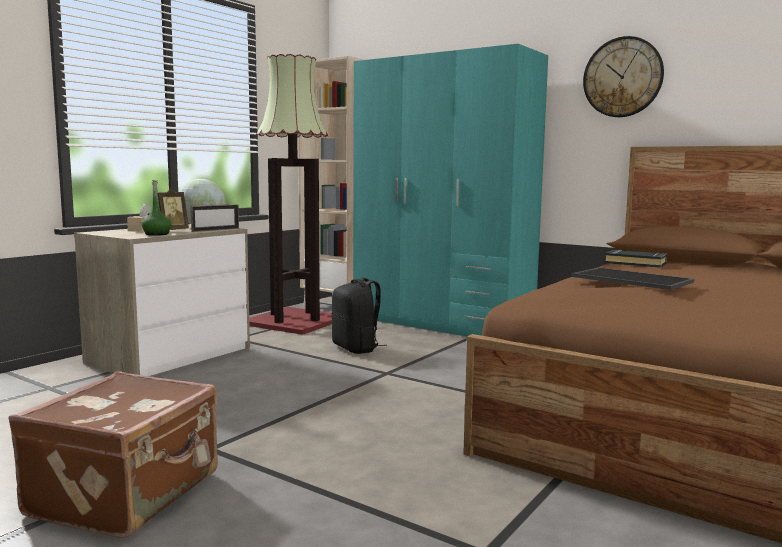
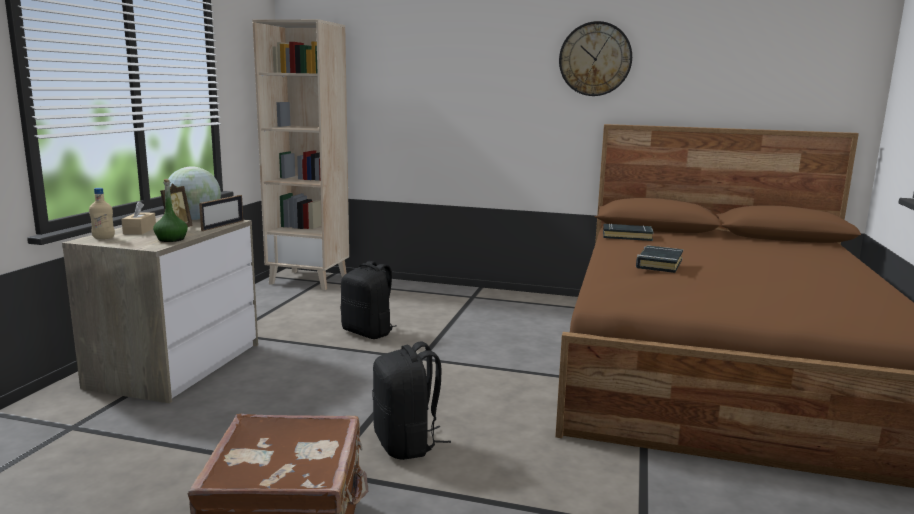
camera: 20 degrees left, 5 degrees up
(108, 232) = (103, 238): none -> beige bottle
(296, 321) = (278, 305): floor lamp -> none
(305, 438) = (407, 444): none -> black backpack
(441, 323) = (425, 293): turquoise wardrobe -> none
(629, 279) = (659, 264): tray -> black book

